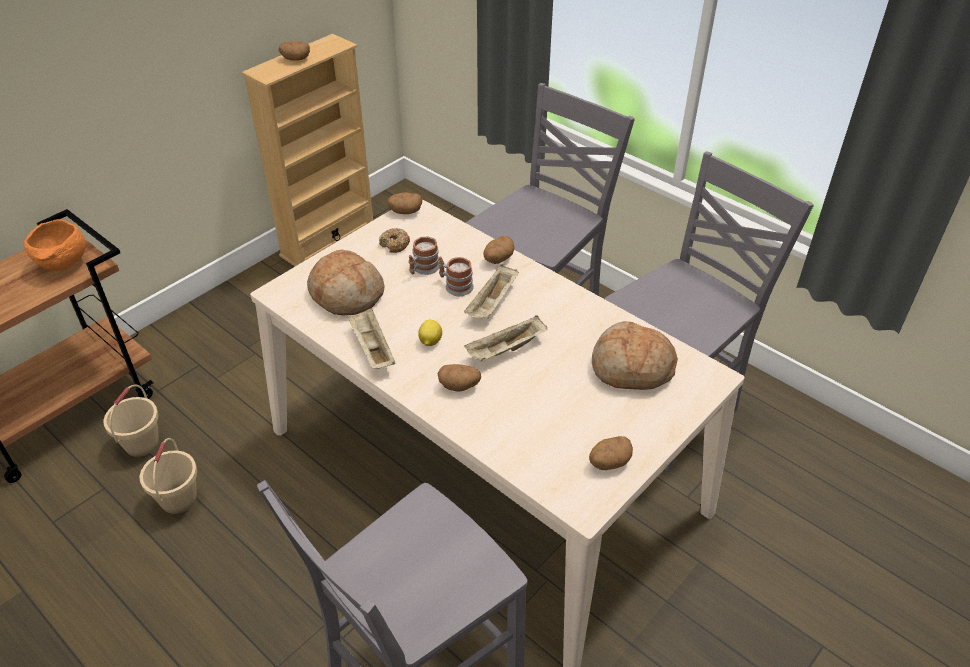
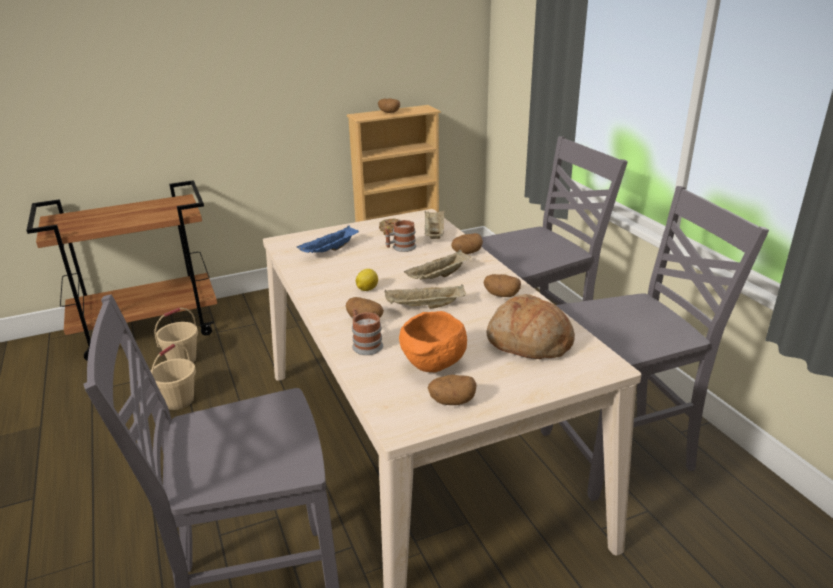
camera: 25 degrees right, 15 degrees down
(63, 264) = (169, 210): orange bowl -> orange bowl (433, 366)
(347, 294) = (329, 251): bread -> blue tray
(372, 349) = (318, 284): beige tray -> beige tray (434, 233)
(405, 211) = (416, 215): potato -> potato (501, 295)
(455, 285) = (417, 261): mug -> mug (365, 344)

